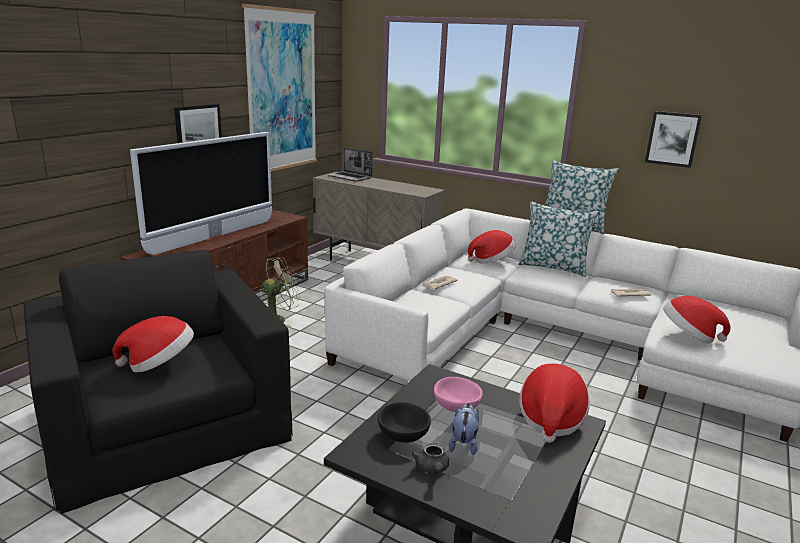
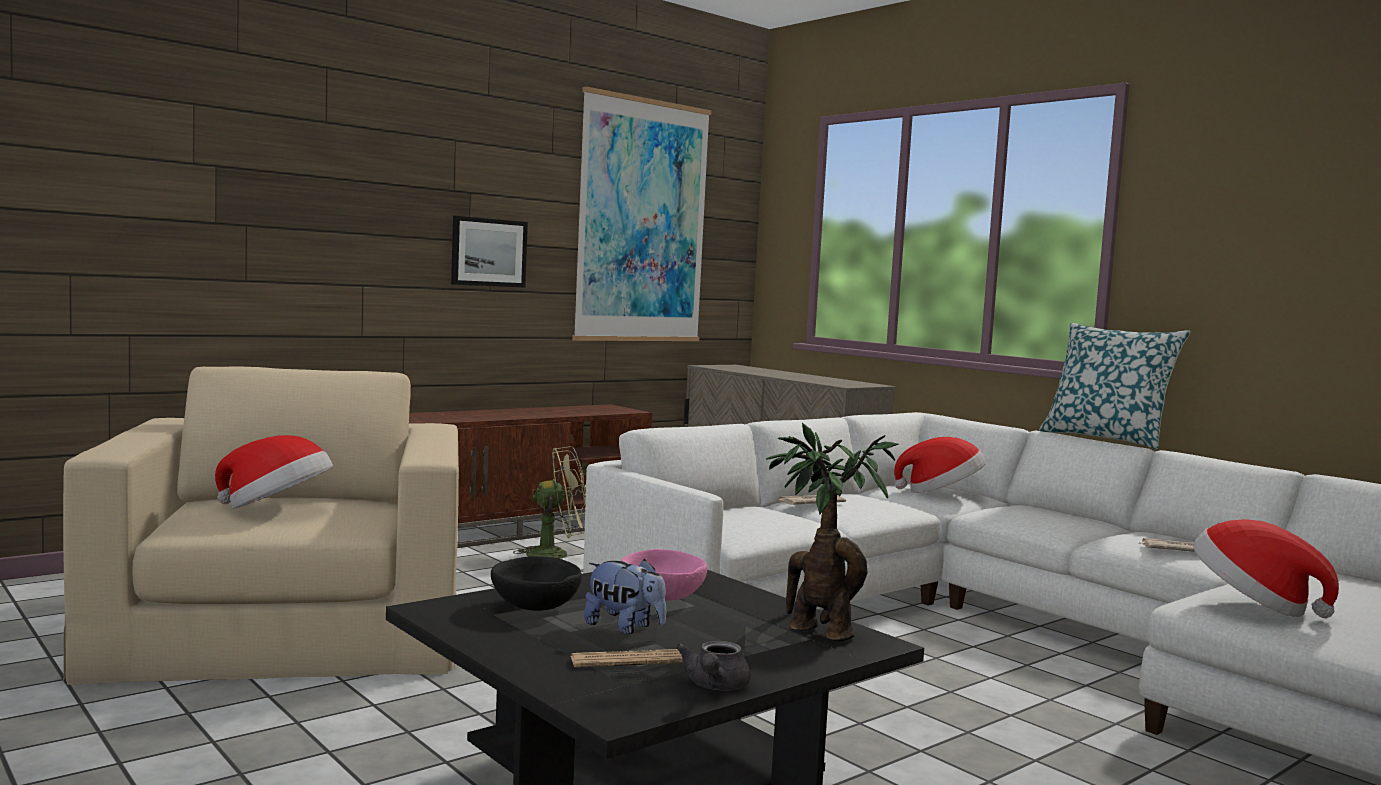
camera: 20 degrees right, 15 degrees down
(165, 422) = (288, 627): black armchair -> beige armchair
(214, 236) = (485, 414): television -> none
(350, 177) = (750, 368): laptop -> none
(432, 469) = (538, 639): grey teapot -> grey teapot (715, 686)
(463, 443) = (624, 627): plush toy -> plush toy turned 90 degrees clockwise
(493, 475) = (631, 660): none -> newspaper
(550, 419) = (816, 630): hat -> potted plant
(553, 267) = (1057, 511): pillow -> none
(672, 139) = (1297, 274): picture -> none

